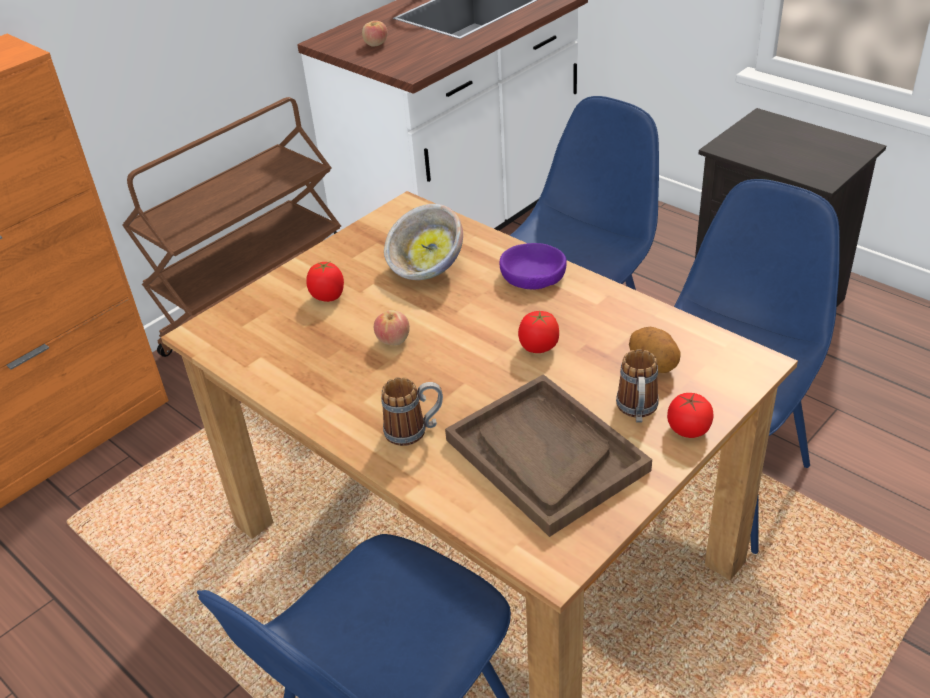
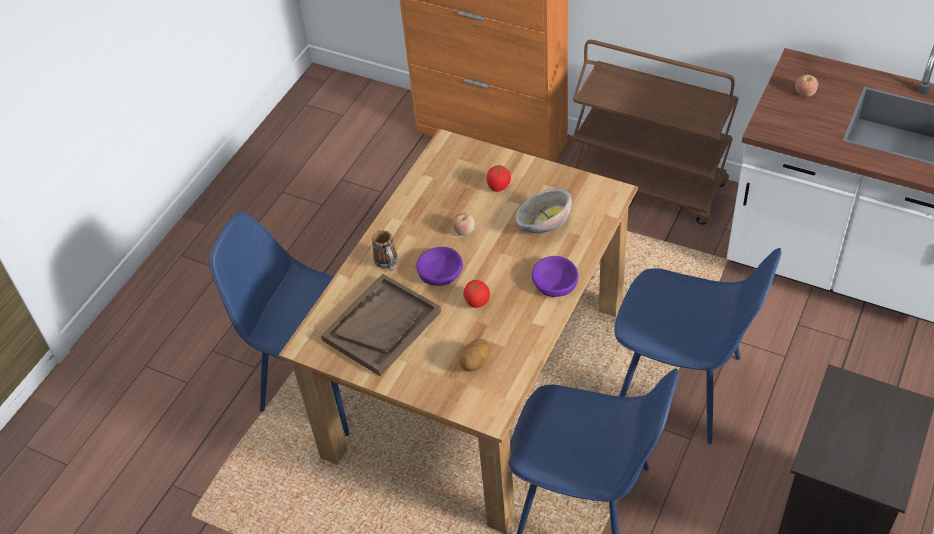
camera: 75 degrees right, 10 degrees up
(460, 375) = (440, 271): none -> purple bowl
(637, 411) = (429, 362): mug -> none
(688, 429) = (419, 389): tomato -> none

